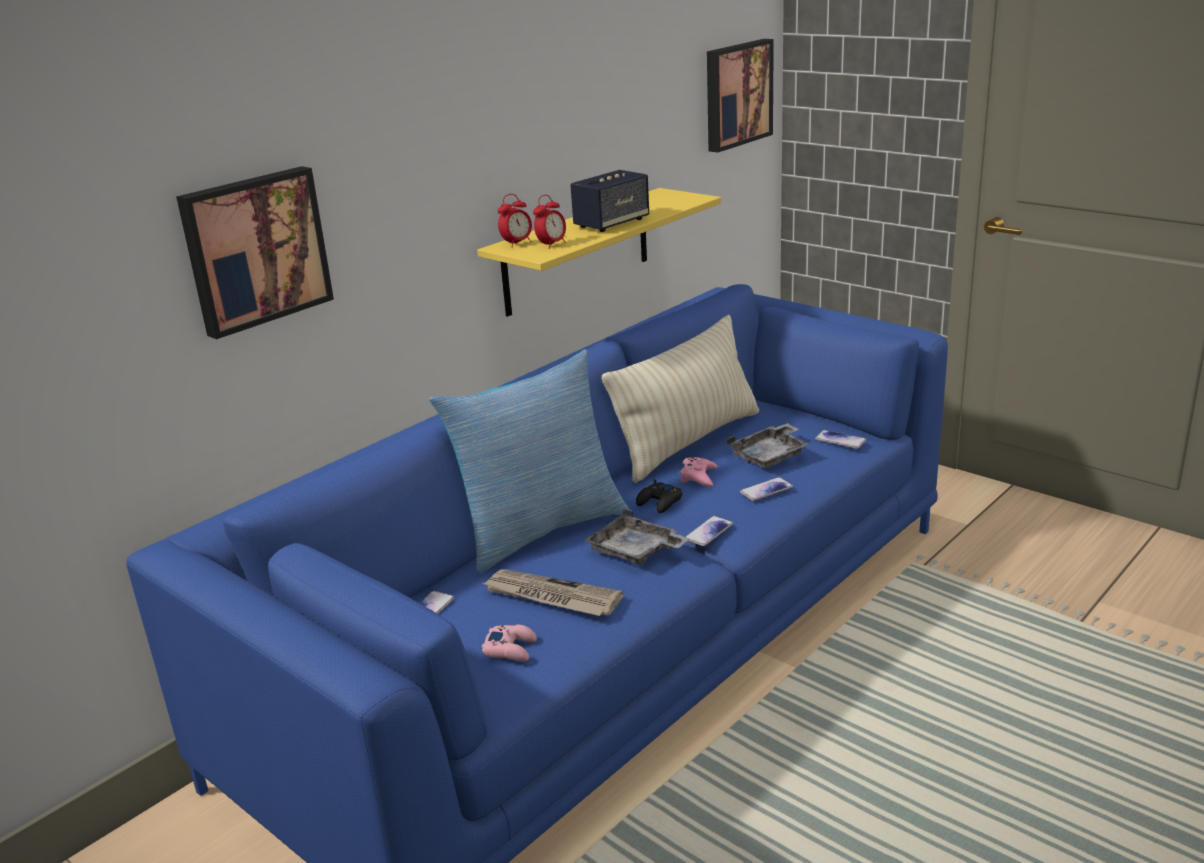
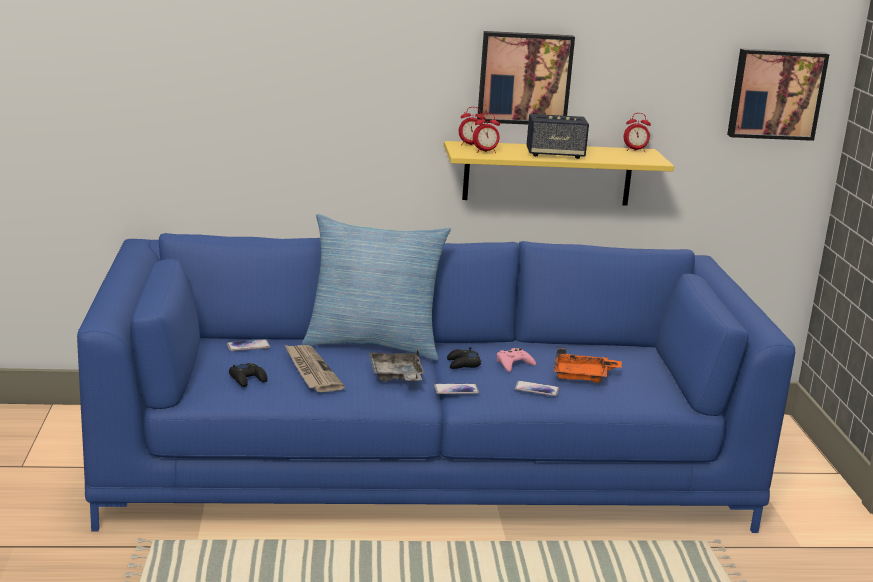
camera: 40 degrees right, 5 degrees down
(255, 249) = (259, 85): picture -> picture (524, 78)
(510, 649) = (248, 379): pink game controller -> black game controller
(653, 195) = (635, 150): none -> alarm clock
(688, 442) = (552, 347): beige pillow -> none
(770, 456) = (583, 376): grey tray -> orange tray
(840, 440) = (650, 391): phone -> none

